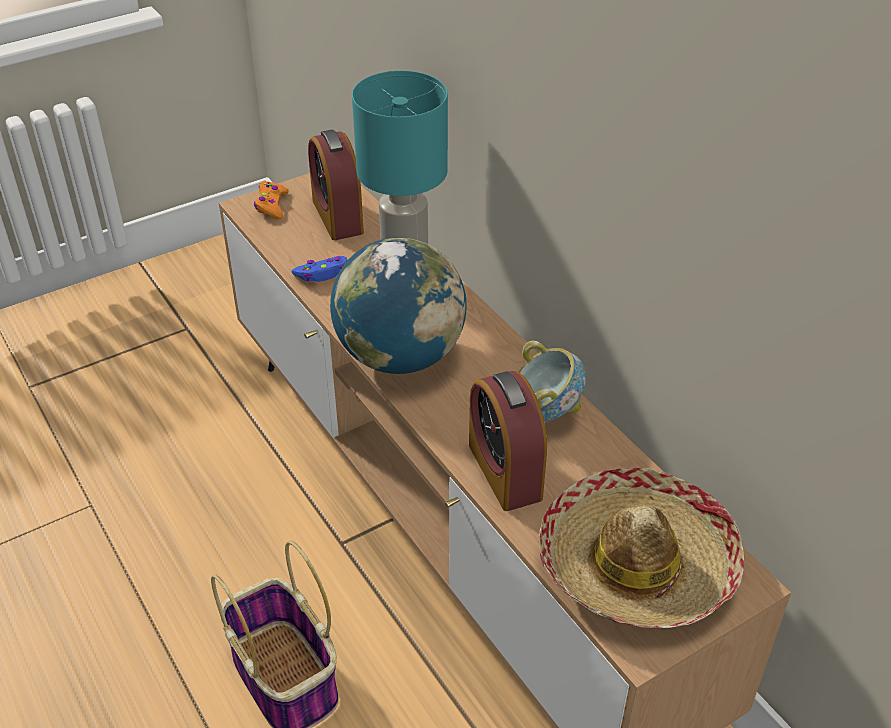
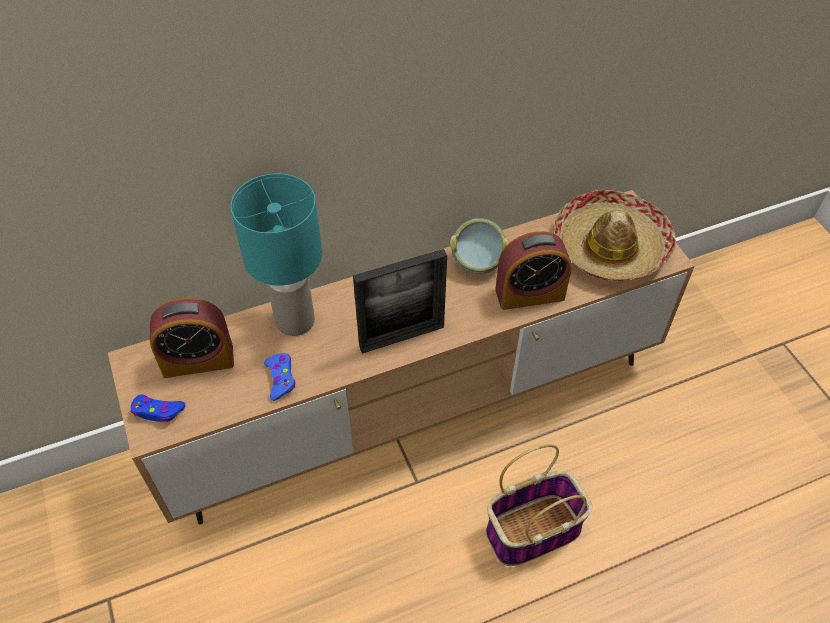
camera: 80 degrees left, 10 degrees up
(271, 205) = (158, 411): orange game controller -> blue game controller
(400, 356) = (402, 337): globe -> picture frame

